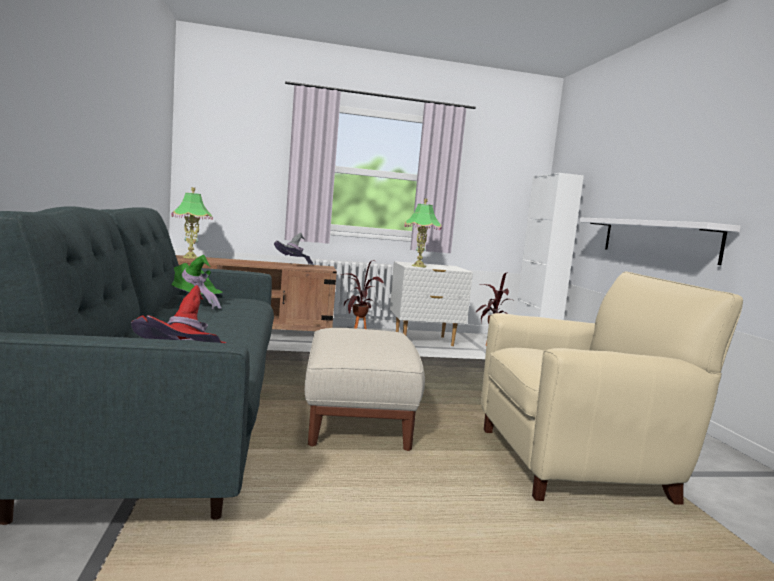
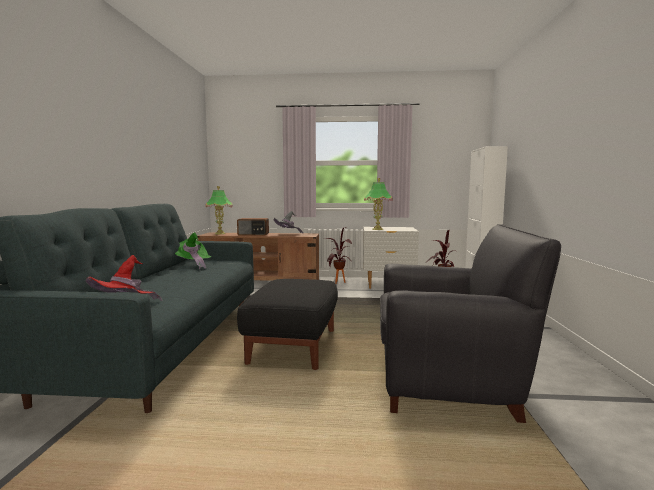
camera: 15 degrees right, 0 degrees up
(243, 262) = (253, 234): none -> radio
(358, 420) = (294, 346): beige ottoman -> black ottoman
(576, 464) = (448, 384): beige armchair -> black armchair
(657, 239) = (557, 193): white shelf -> none

